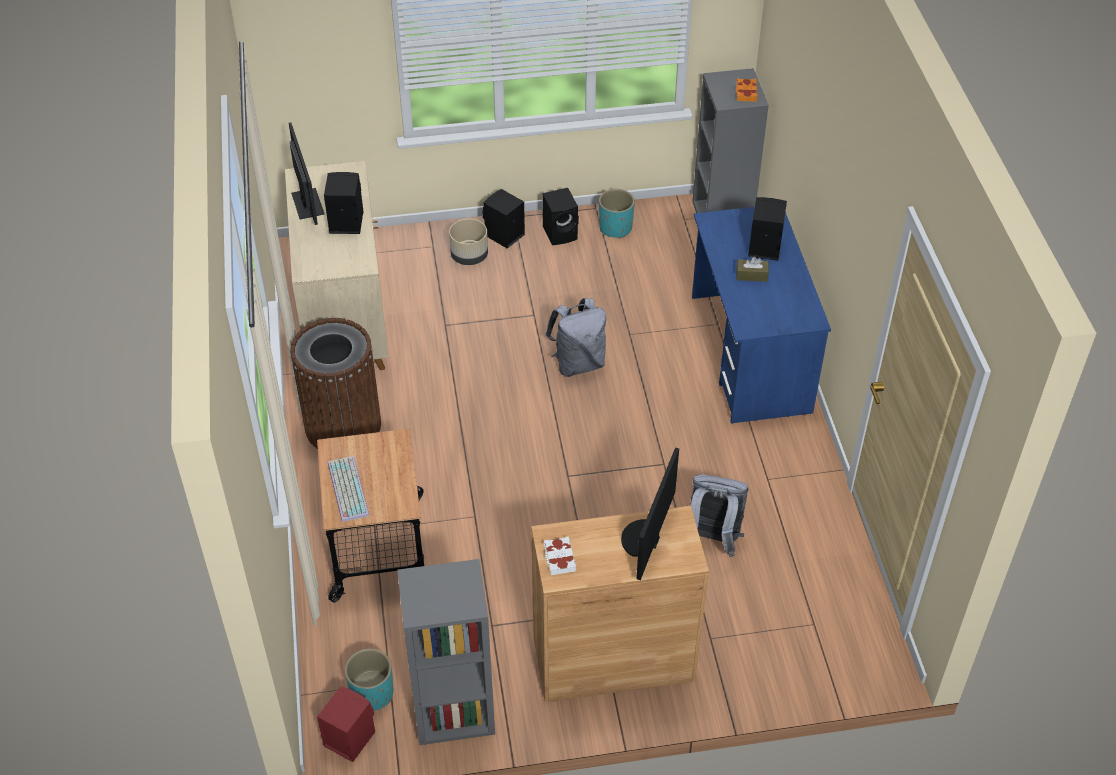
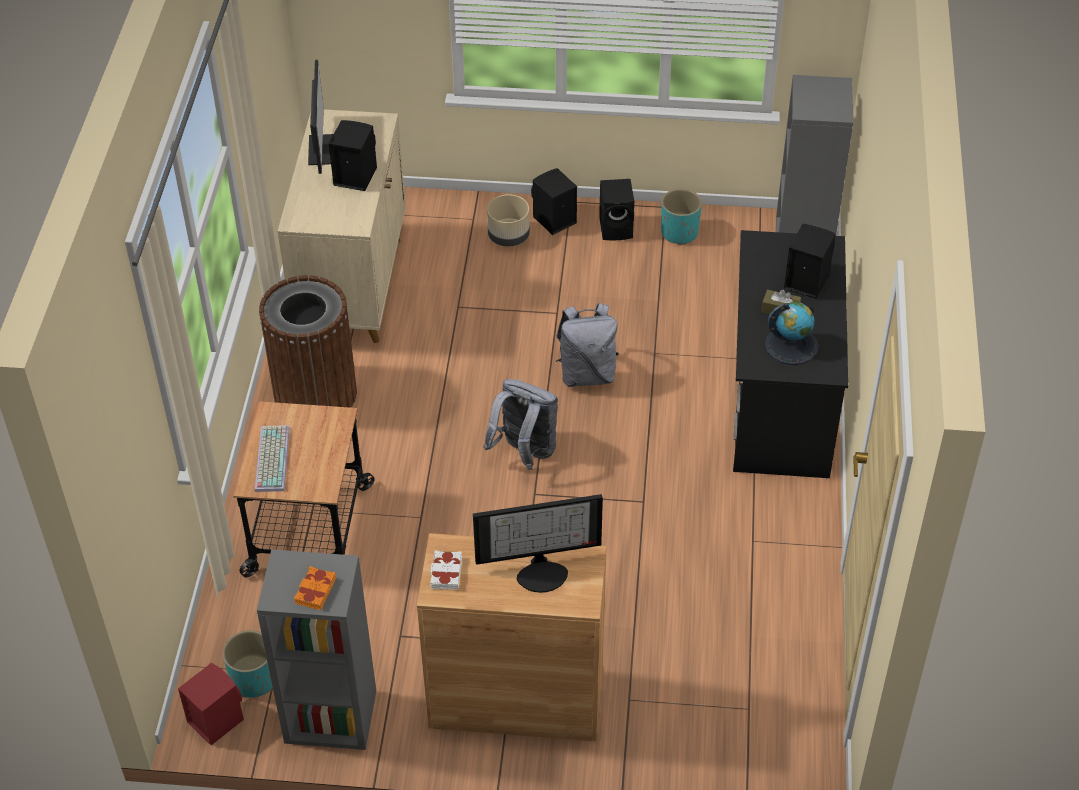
camera: 15 degrees right, 0 degrees up
(643, 540) = (542, 572): monitor -> monitor turned 135 degrees counterclockwise
(711, 539) = (667, 594): grey backpack -> grey backpack (524, 453)
(746, 92) = (833, 104): orange book -> orange book (315, 591)
(749, 354) = (781, 399): blue desk -> black desk
(771, 303) = (791, 345): none -> globe

